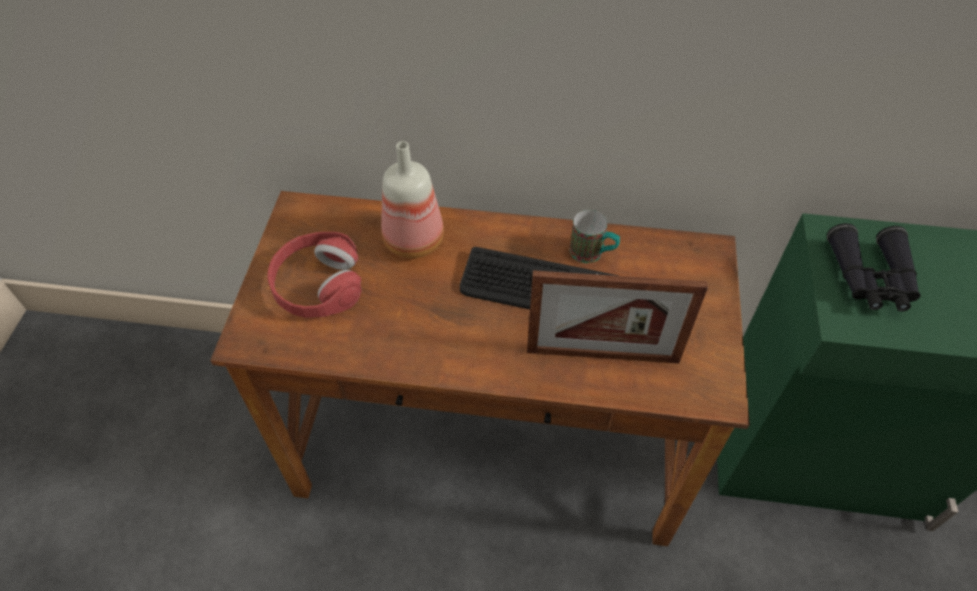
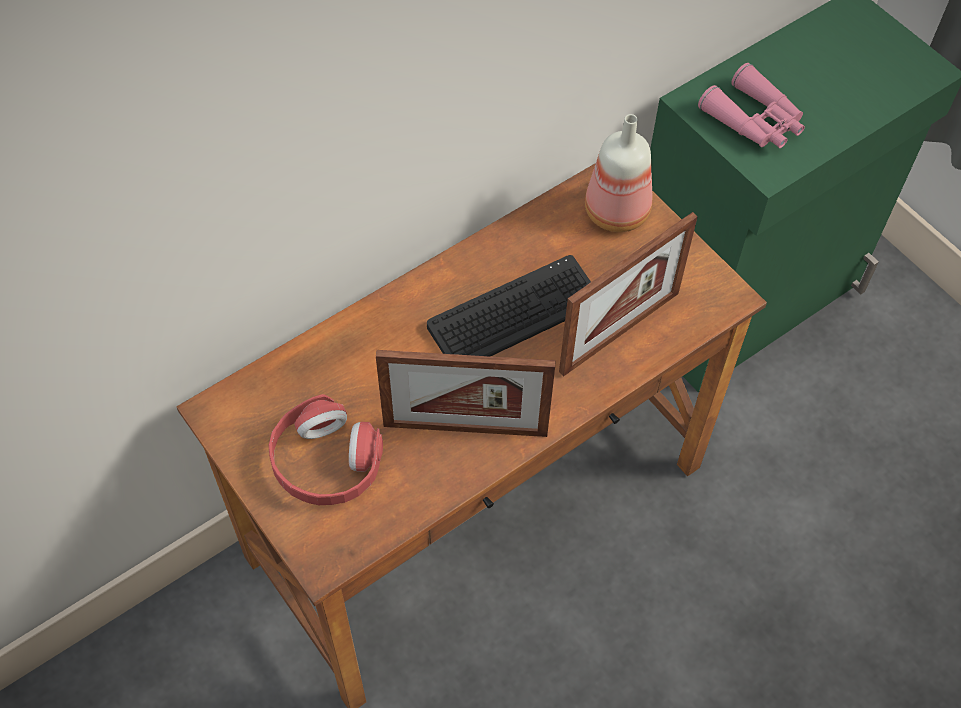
camera: 45 degrees left, 5 degrees up
(416, 241) = (365, 354): bottle -> bottle (618, 211)
(422, 333) = (465, 428): none -> picture frame
(592, 254) = (524, 252): mug -> none
(871, 278) = (754, 121): black binoculars -> pink binoculars

